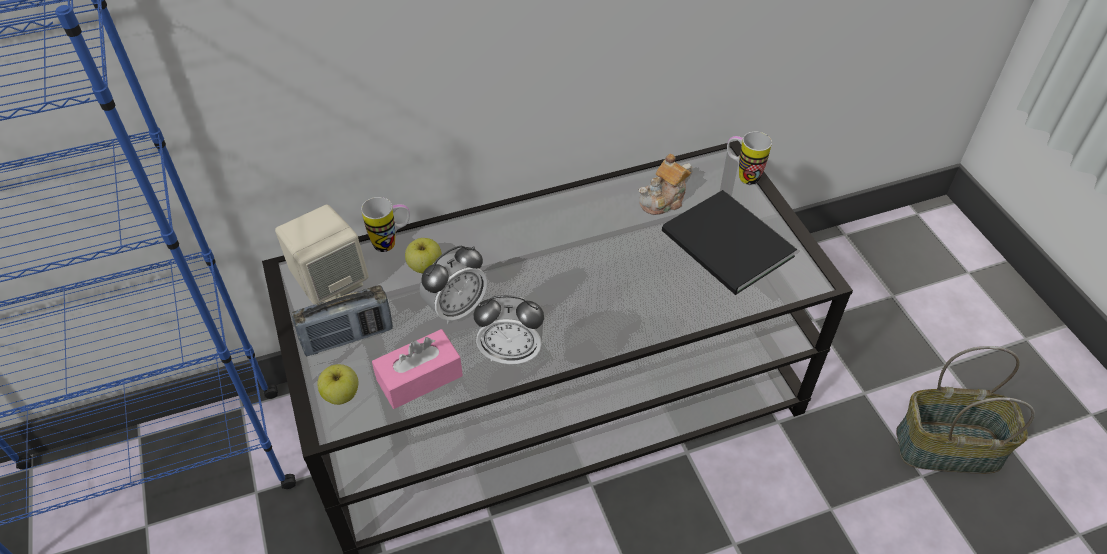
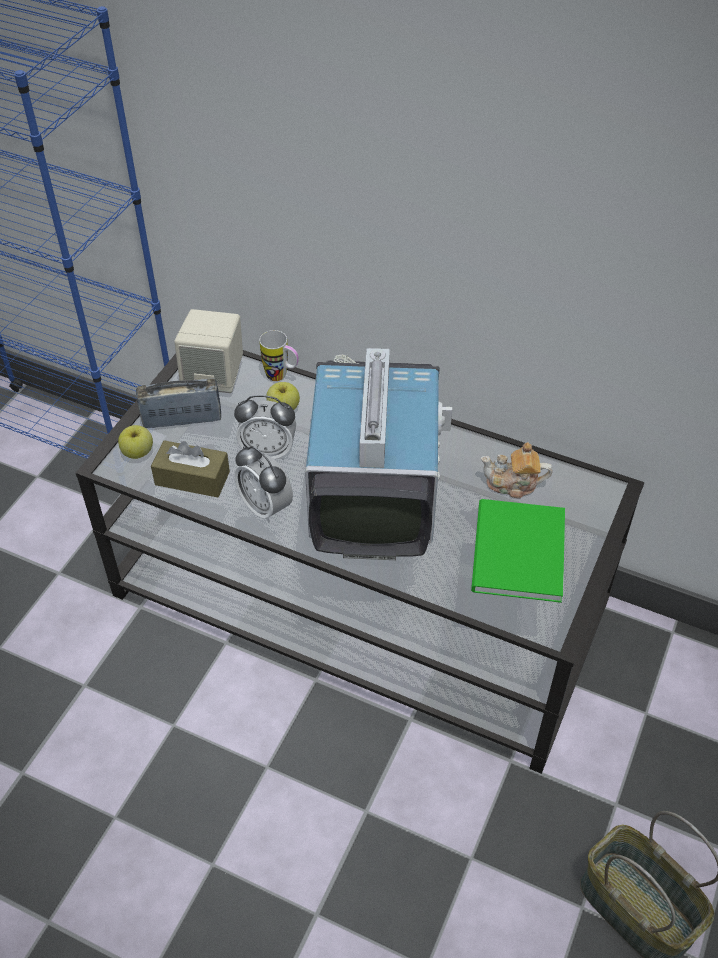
camera: 45 degrees right, 0 degrees up
(348, 337) = (182, 419): radio -> radio turned 150 degrees clockwise
(419, 378) = (192, 478): pink tissue box -> brown tissue box
(569, 270) = (374, 482): none -> television
(727, 247) = (515, 555): black book -> green book
(742, 175) = (604, 511): mug -> none

